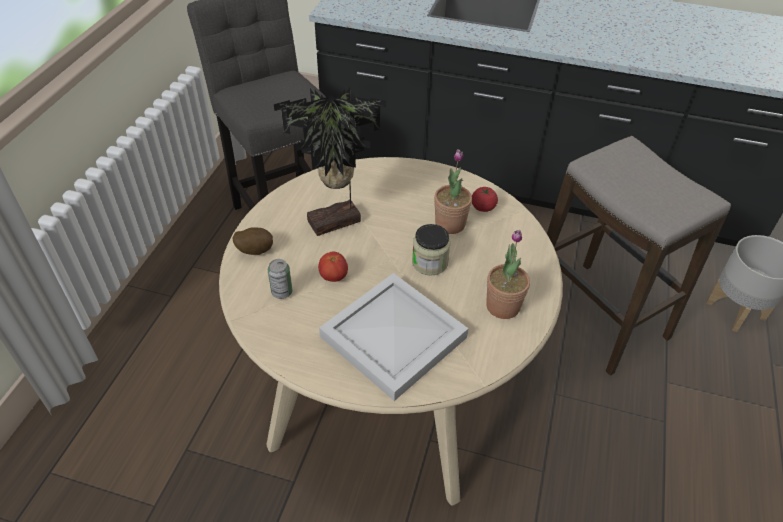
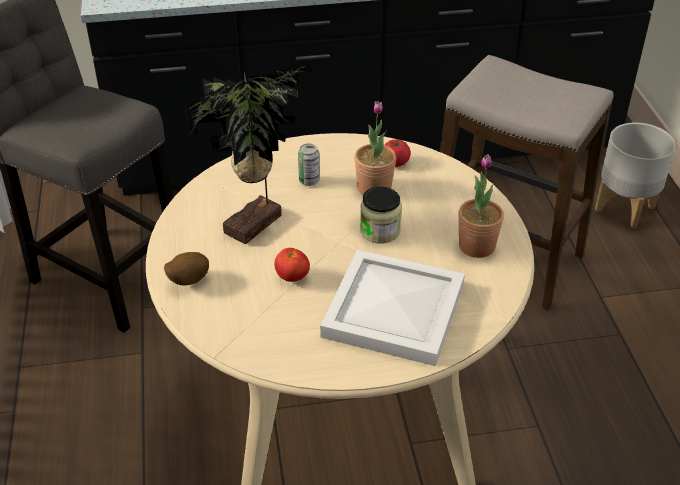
camera: 25 degrees left, 5 degrees down
(282, 292) = (248, 310): can -> can (309, 181)

